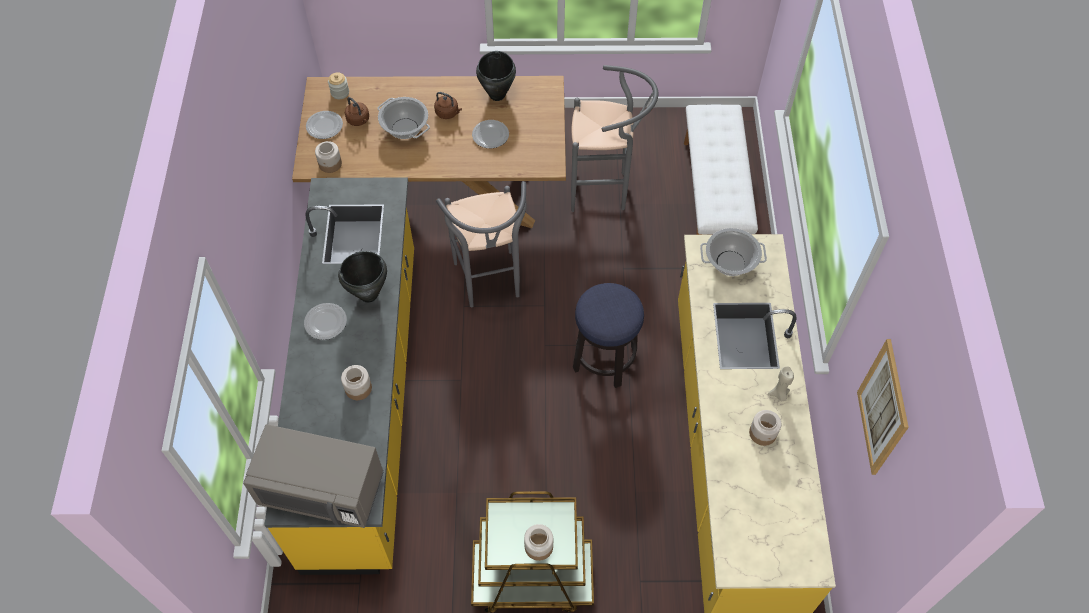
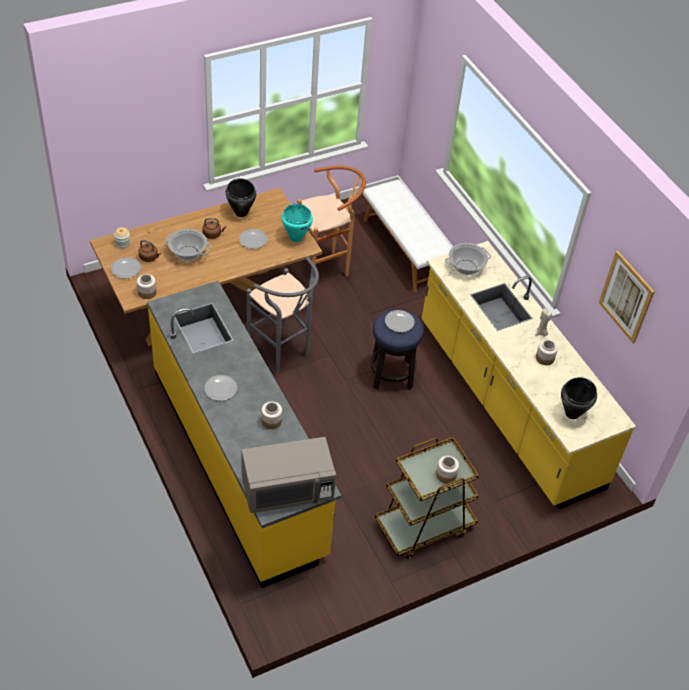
camera: 30 degrees left, 10 degrees down
(369, 295) = (240, 362): black cooking pot -> black cooking pot (572, 413)
(543, 149) = (296, 238): none -> turquoise cooking pot
(605, 190) = (327, 267): grey stool -> brown stool
(612, 305) = (399, 322): none -> plate

